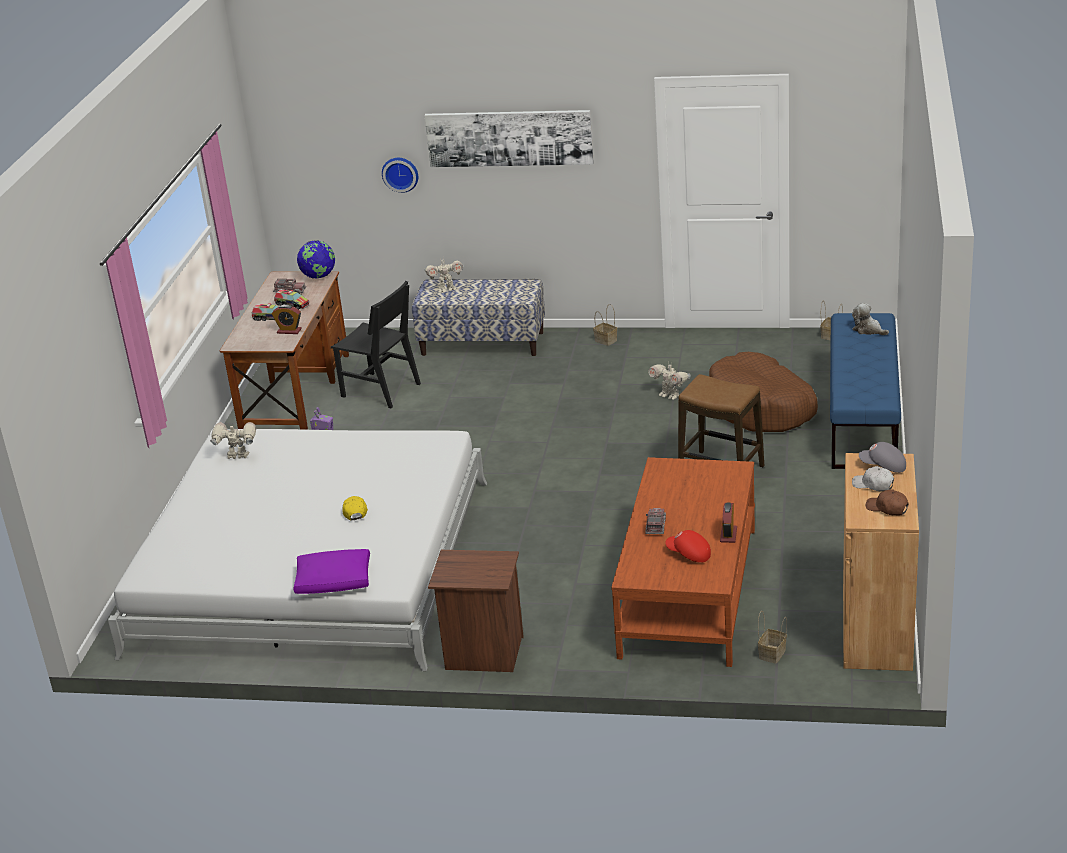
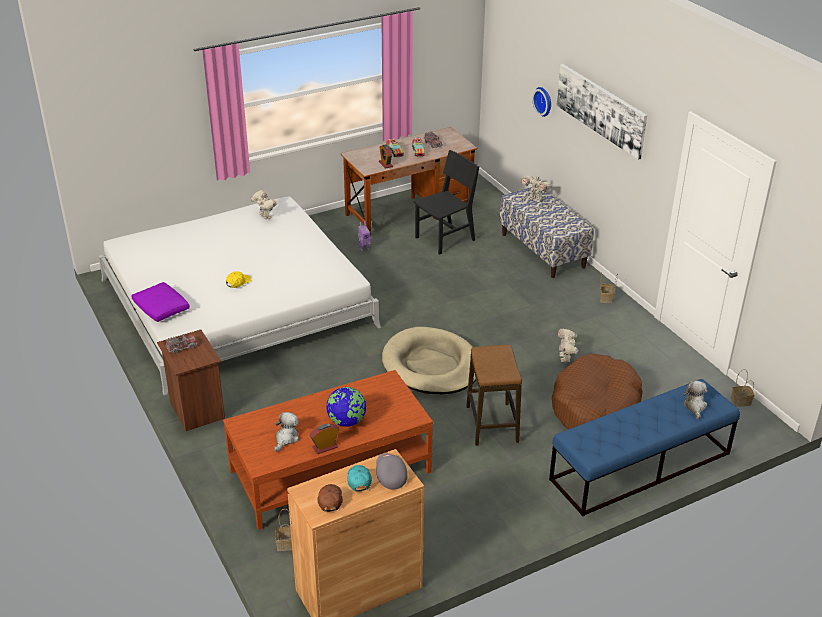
camera: 50 degrees right, 5 degrees up
(319, 276) = (462, 144): globe -> globe (347, 421)
(380, 390) = (445, 239): black chair -> black chair turned 120 degrees counterclockwise
(590, 474) = (431, 365): none -> beige dog bed
(655, 526) = (309, 409): toy truck -> toy truck (181, 347)
(688, 554) = (286, 438): red cap -> plush toy
(873, 485) = (359, 480): white cap -> turquoise cap

